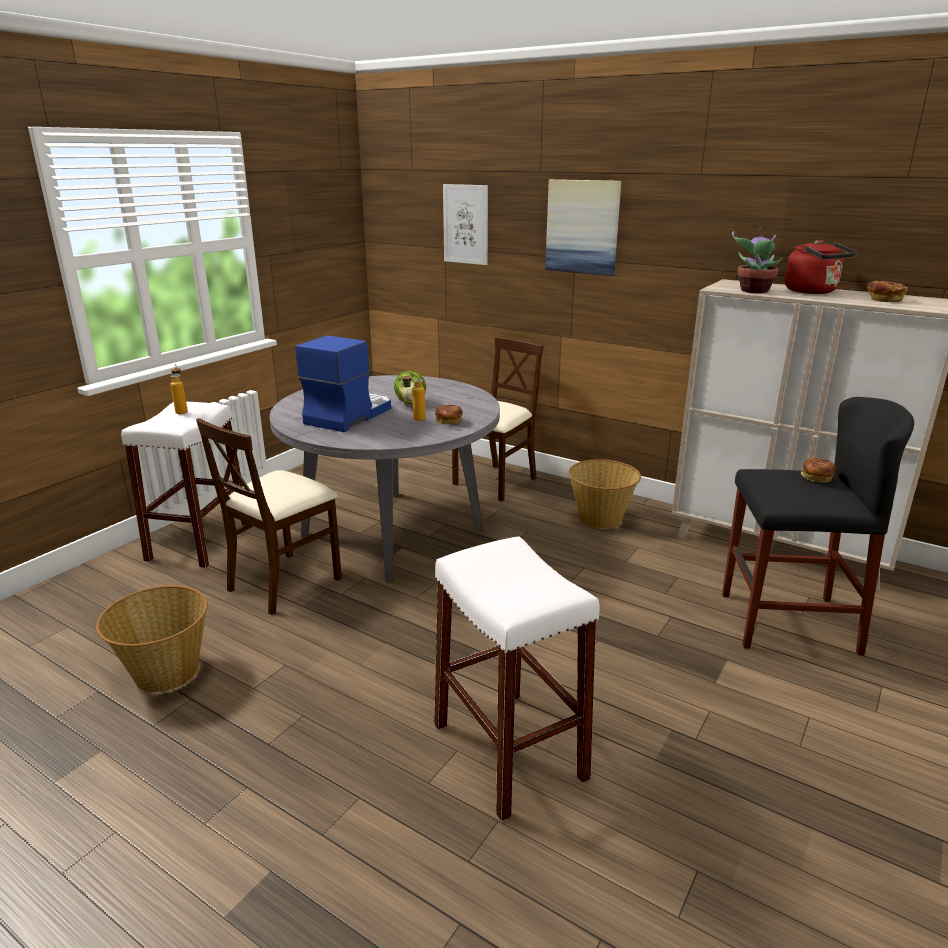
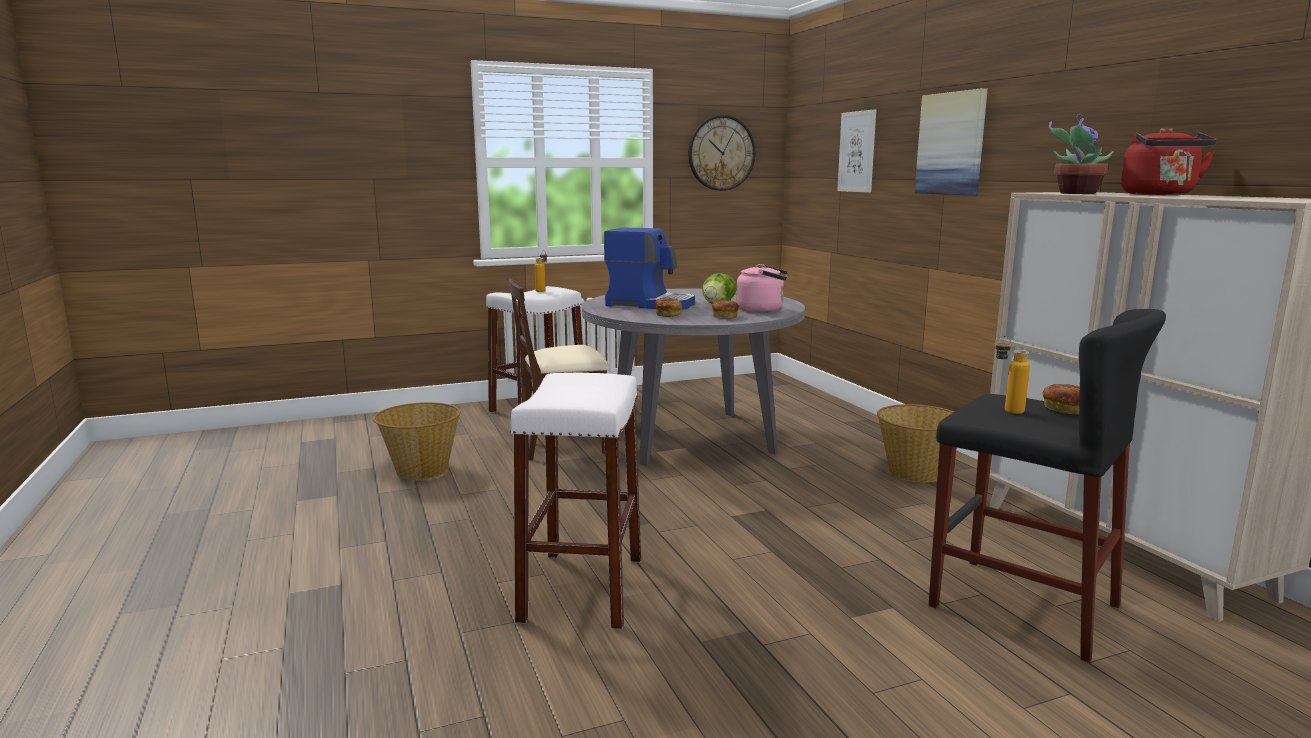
camera: 35 degrees right, 10 degrees down
(312, 223) = (721, 153): none -> wall clock
(348, 415) = (650, 304): coffee machine -> coffee machine turned 45 degrees clockwise
(414, 419) = (698, 312): bottle -> bottle (1006, 410)
(462, 403) = (763, 310): none -> pink kettle
(495, 482) = (840, 425): beige chair -> none
(883, 300) = (1237, 197): bread -> bread (668, 314)

